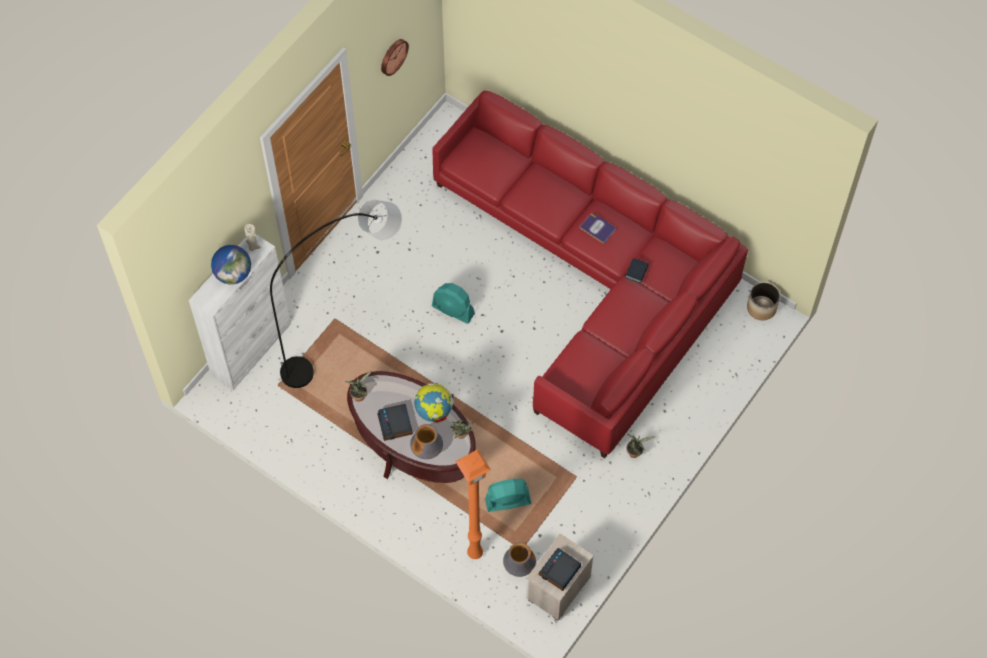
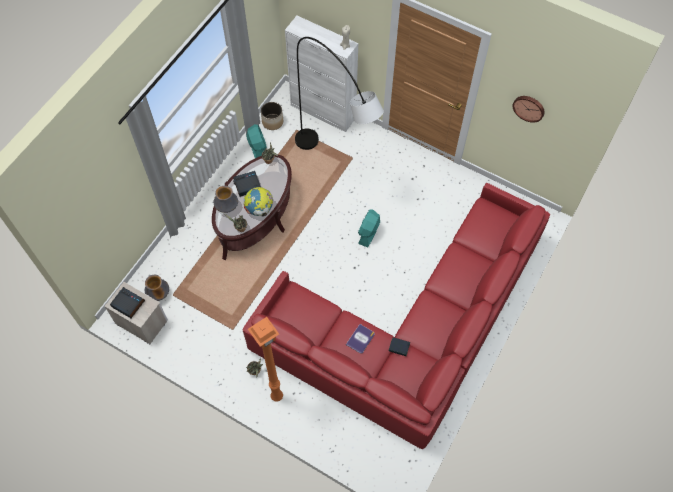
camera: 85 degrees right, 0 degrees up
(233, 274) = (320, 37): globe -> none
(474, 554) = (168, 264): orange floor lamp -> orange floor lamp (275, 396)
(507, 501) = (211, 282): turquoise fan -> turquoise fan (257, 148)
(598, 228) = (437, 314): book -> book (360, 339)
(761, 308) = (400, 472): planter -> planter (272, 122)

